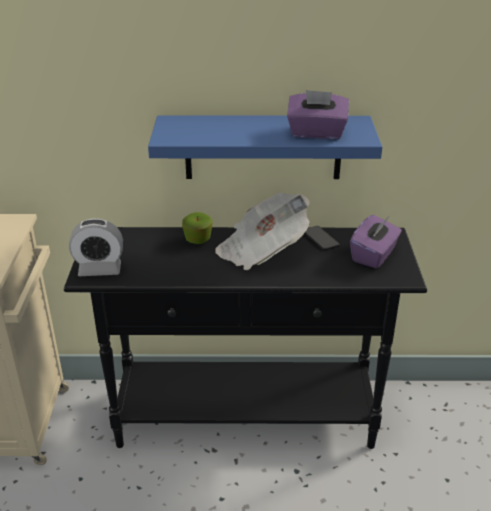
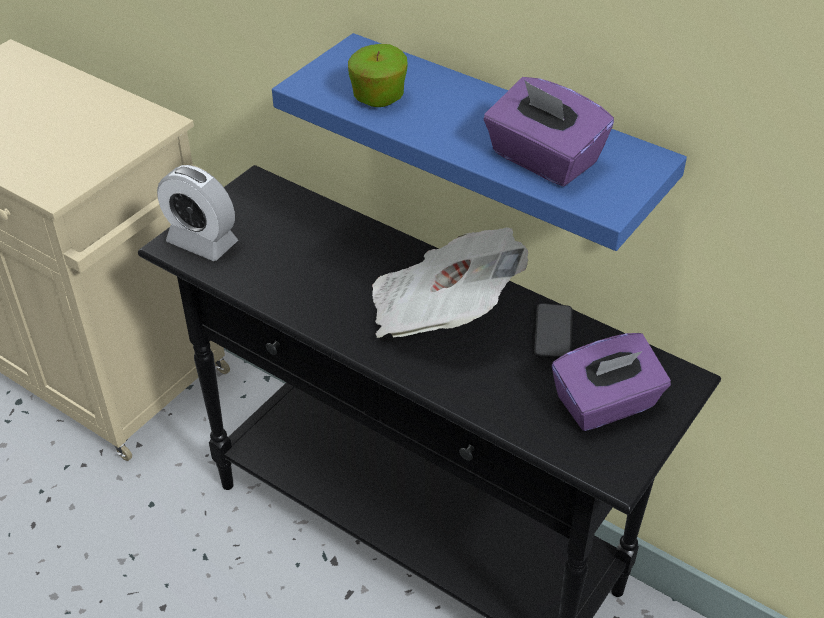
camera: 35 degrees right, 10 degrees up
(198, 239) = (372, 251): apple -> apple (378, 98)

